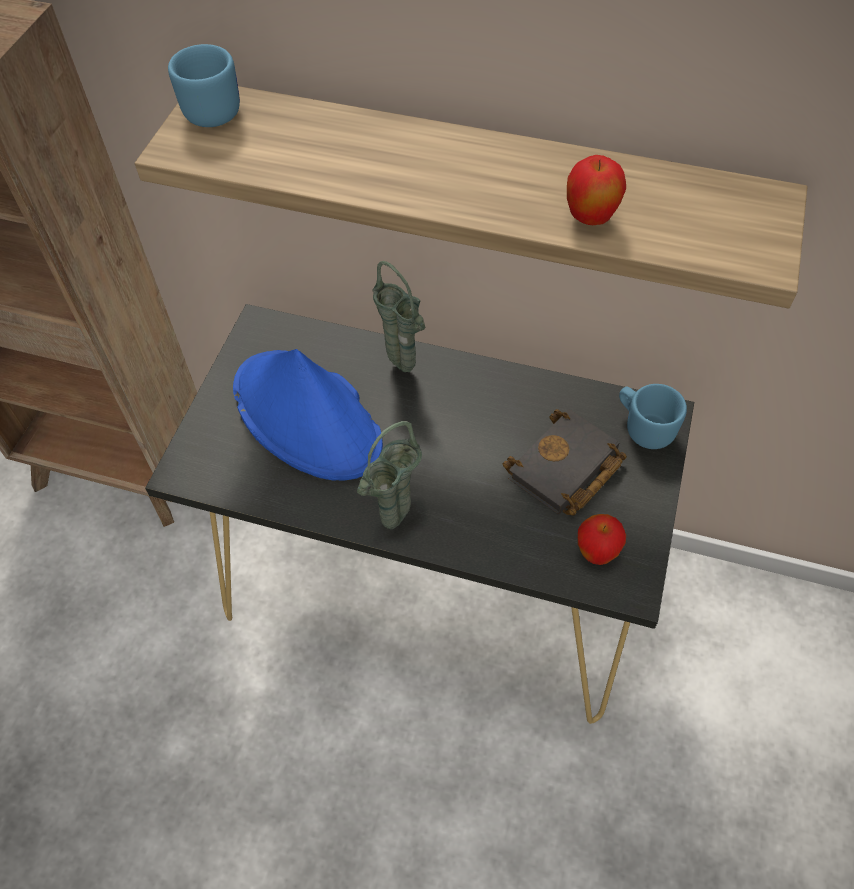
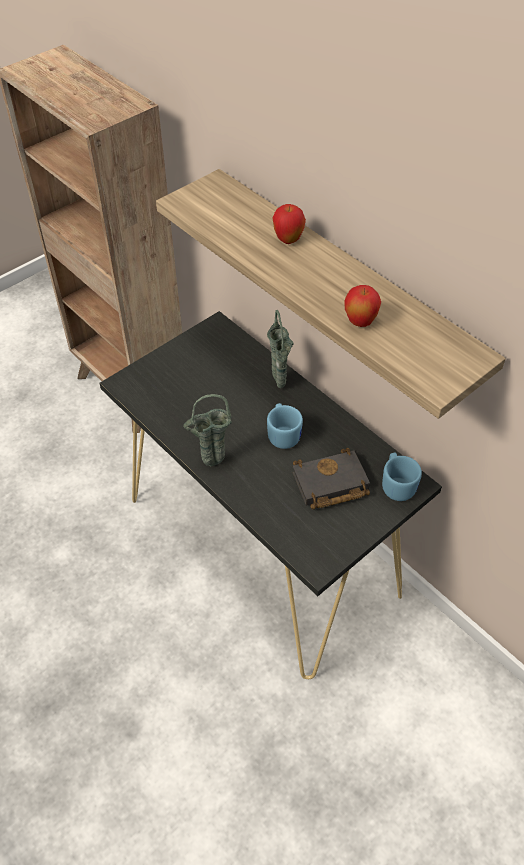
camera: 30 degrees right, 5 degrees down
(207, 109) = (211, 187): blue mug -> blue mug (283, 434)
(308, 417) = (207, 386): blue hat -> none
(596, 553) = (311, 537): apple -> apple (288, 240)

